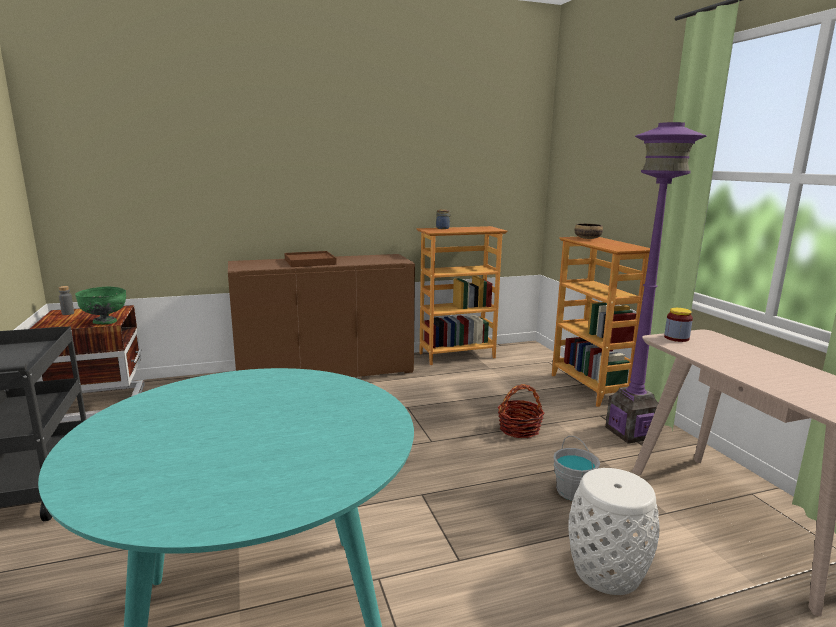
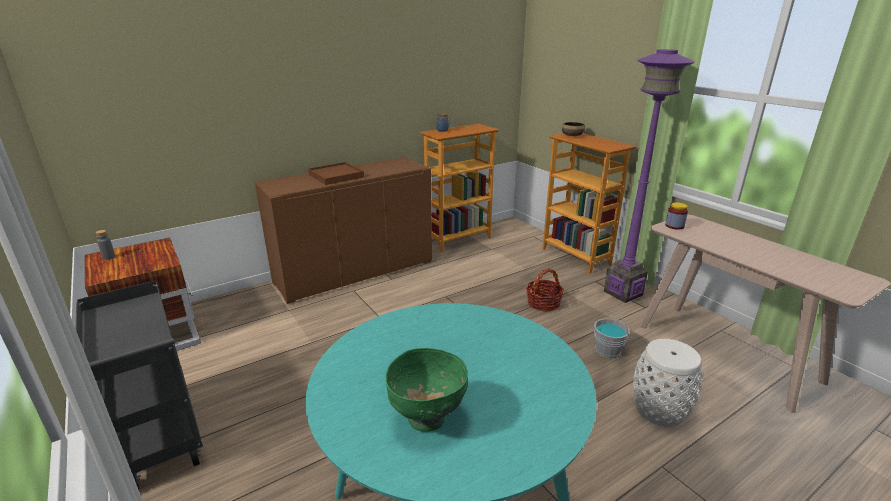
camera: 15 degrees left, 10 degrees up
(105, 322) = (161, 263): green bowl -> green bowl (427, 418)

